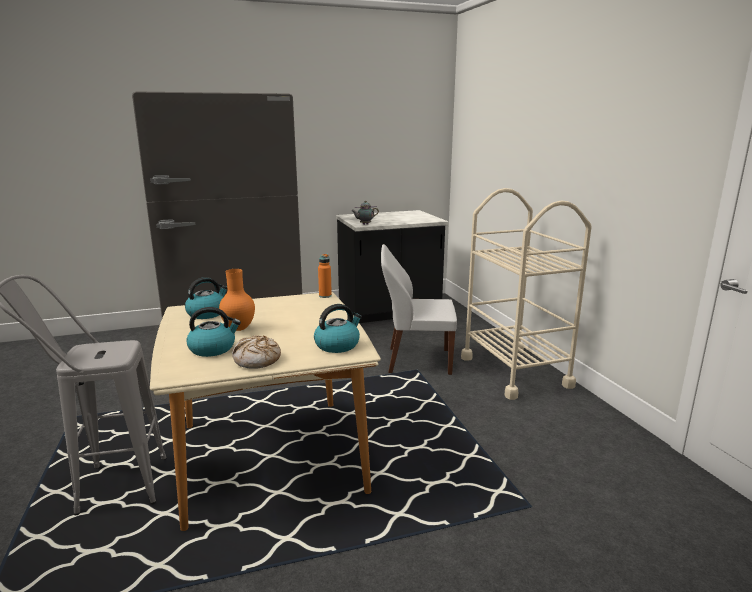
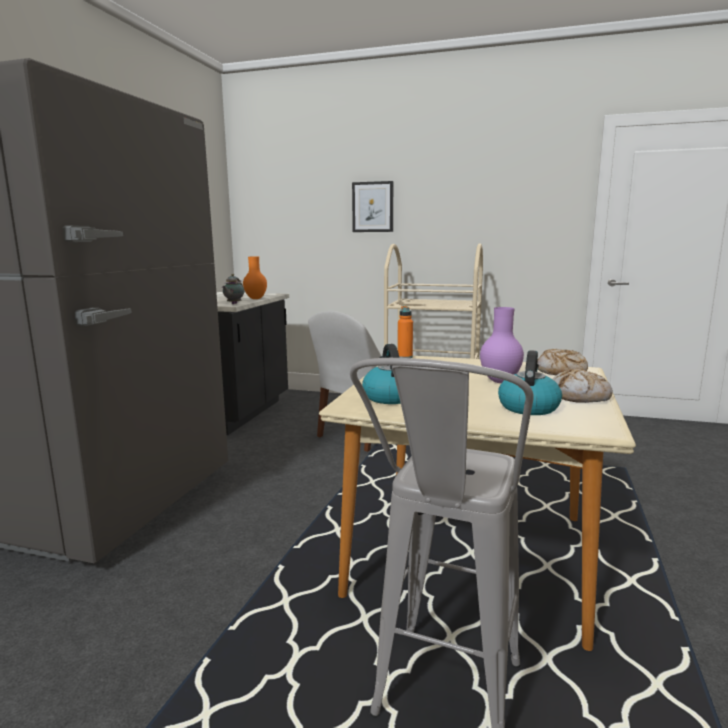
camera: 55 degrees left, 5 degrees down
(238, 329) = (471, 392): orange vase -> orange vase (256, 298)
(279, 332) = (501, 381): none -> purple vase
(337, 345) = (561, 371): kettle -> bread
(527, 144) = (372, 207): none -> picture

